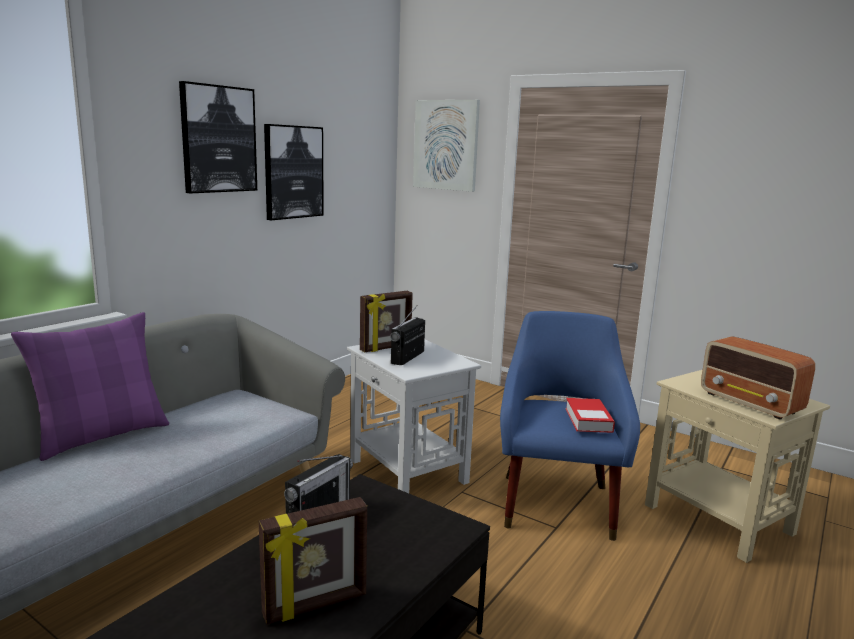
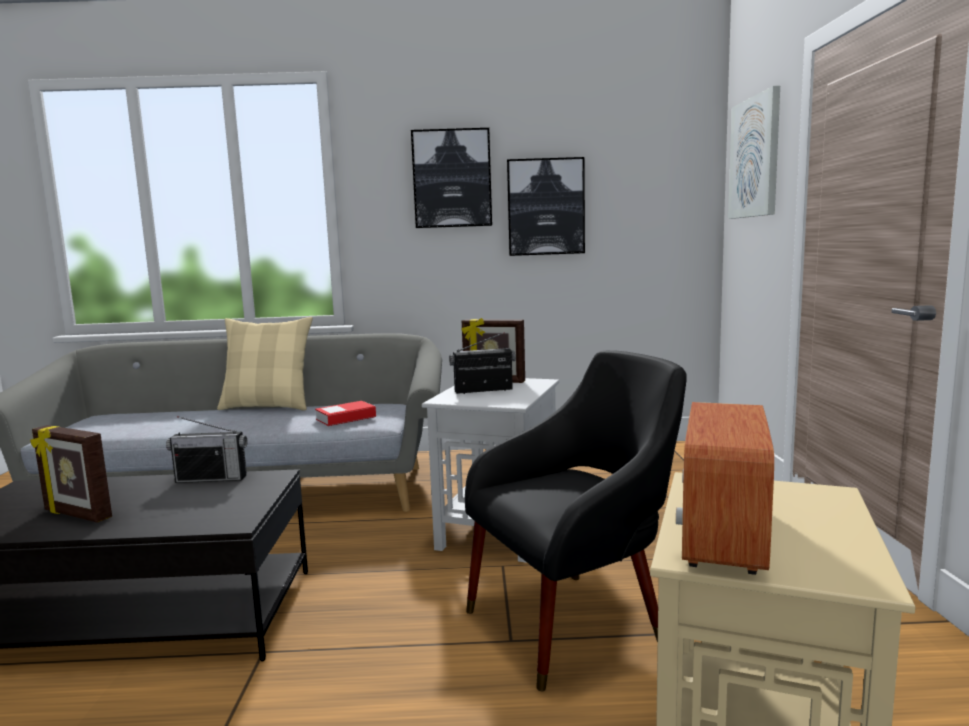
camera: 55 degrees right, 5 degrees down
(102, 436) = (268, 406): purple pillow -> beige pillow
(557, 500) = (574, 621): blue armchair -> black armchair
(588, 420) = (565, 502): book -> book (346, 418)

